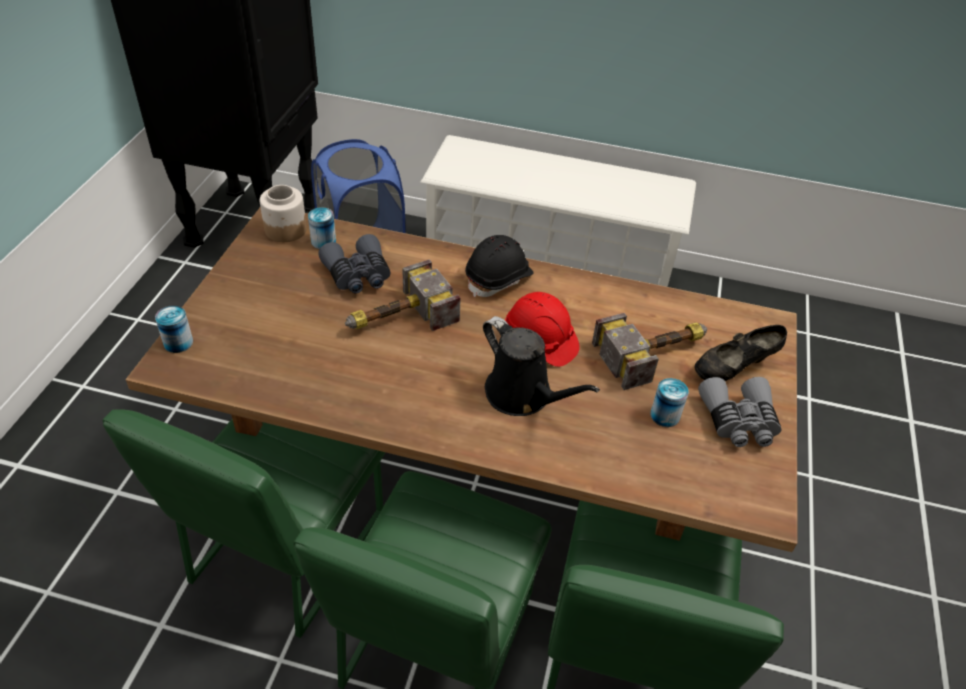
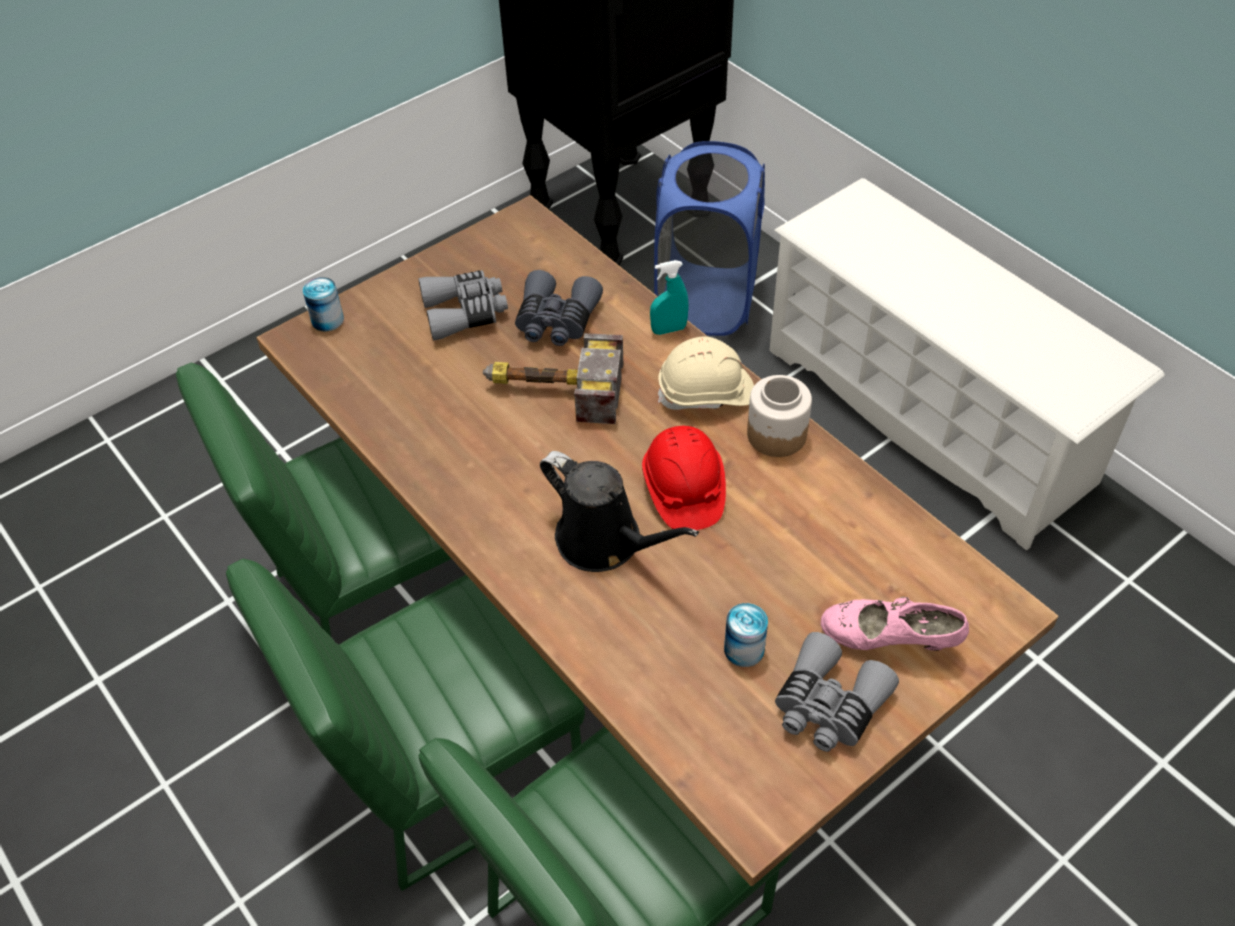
camera: 40 degrees right, 5 degrees up
(285, 230) = (527, 235): jar -> jar (776, 434)
(285, 295) = (465, 312): none -> grey binoculars
(323, 241) = (554, 265): can -> none
(439, 251) = (669, 329): none -> turquoise spray bottle
(499, 279) = (706, 393): black hard hat -> beige hard hat
(523, 395) = (605, 542): black watering can -> black watering can turned 45 degrees counterclockwise
(655, 353) = (808, 571): hammer -> none
(733, 369) = (888, 641): black shoe -> pink shoe

